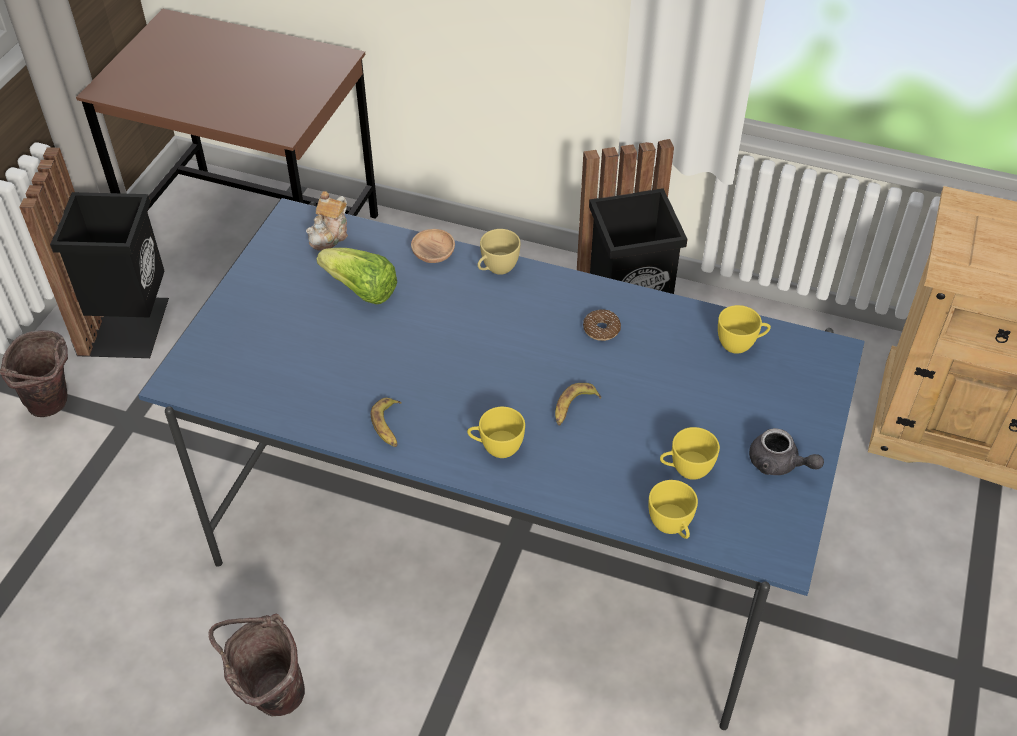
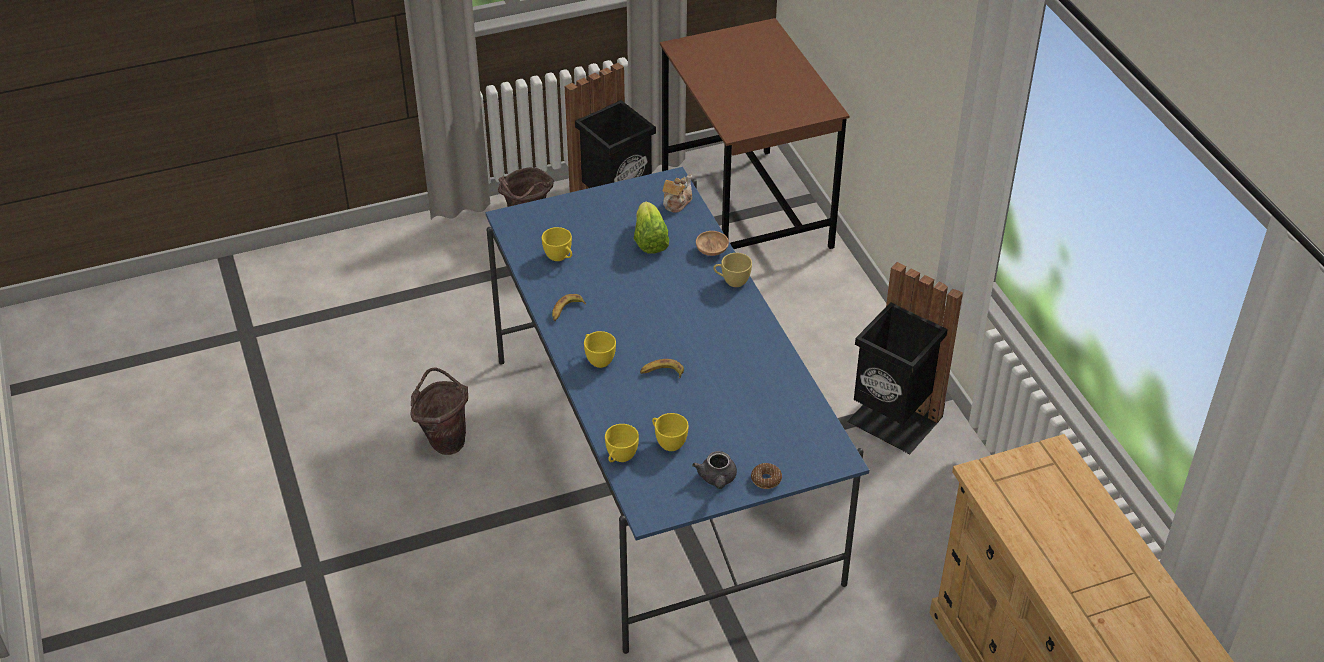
camera: 50 degrees right, 5 degrees down
(330, 235) = (676, 203): teapot -> teapot turned 135 degrees clockwise
(601, 329) = (736, 350): donut -> donut (766, 479)
(740, 344) = (796, 415): yellow cup -> yellow cup (560, 257)

